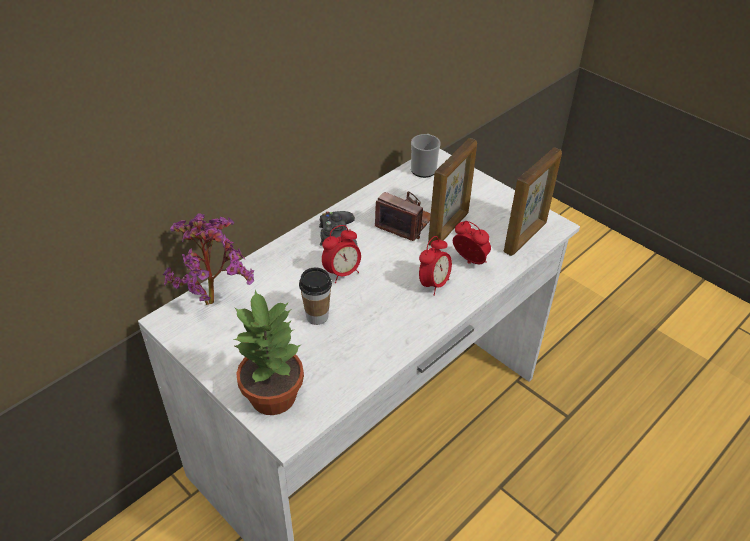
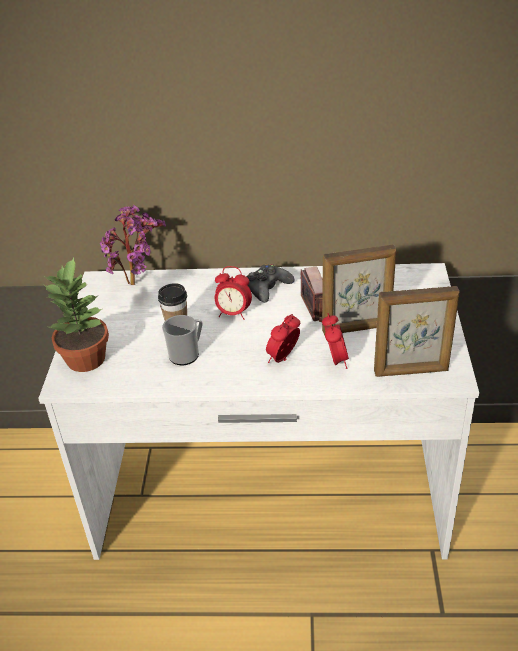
camera: 50 degrees right, 5 degrees down
(424, 168) = (407, 275): mug -> mug (187, 354)
(433, 284) = (283, 359): alarm clock -> alarm clock turned 135 degrees clockwise

